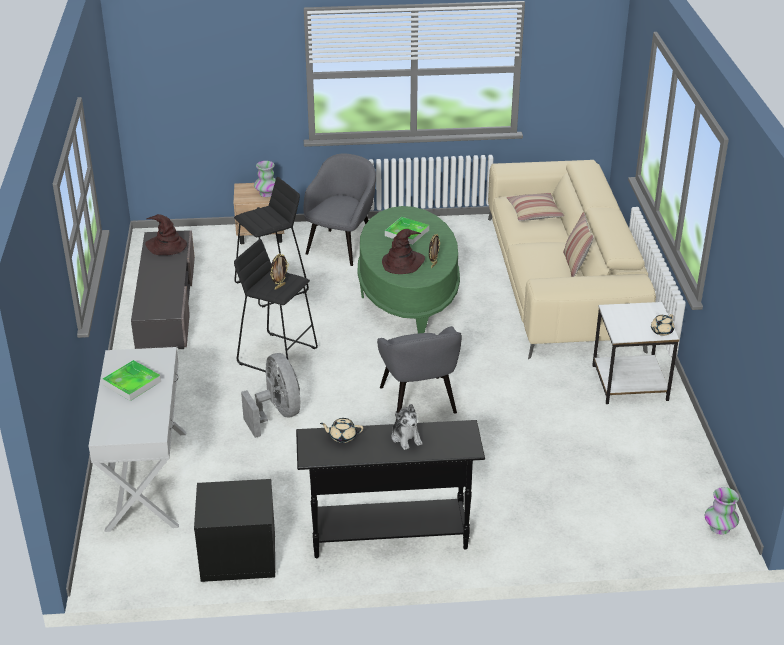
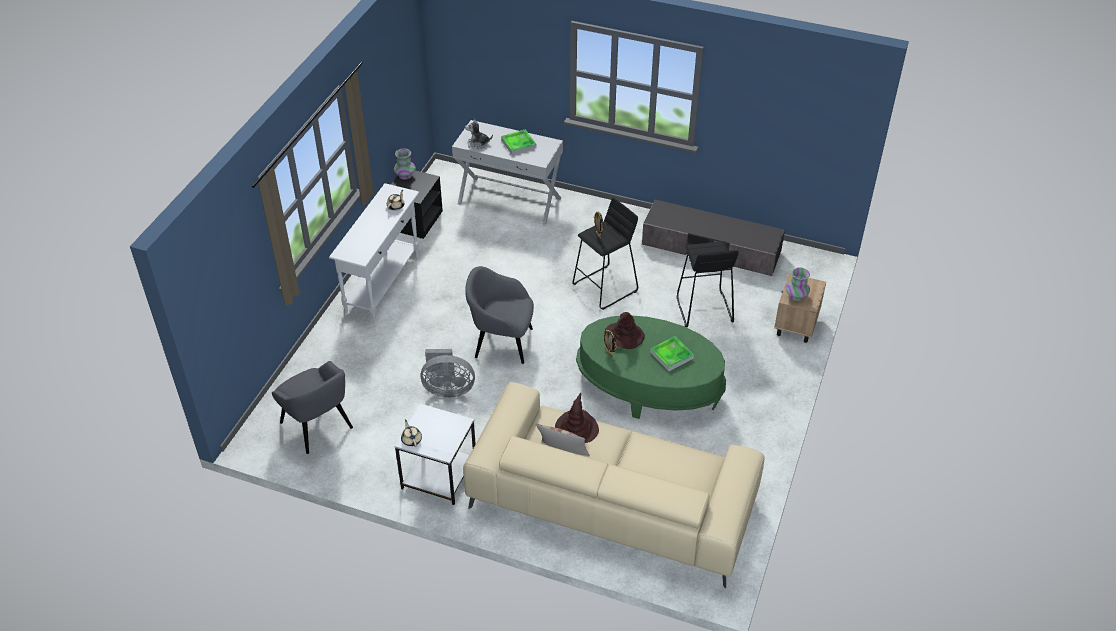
camera: 115 degrees right, 10 degrees up
(166, 246) = (755, 236): brown hat -> brown hat (576, 428)
(277, 414) = (535, 269): grey fan -> grey fan (447, 389)
(341, 246) = (750, 370): grey armchair -> grey armchair (317, 426)
(388, 535) = (383, 283): black console table -> white console table
(406, 438) = (373, 230): plush toy -> plush toy (478, 144)
(534, 213) = (670, 466): pillow -> none
(719, 527) = (260, 443): vase -> vase (405, 175)

